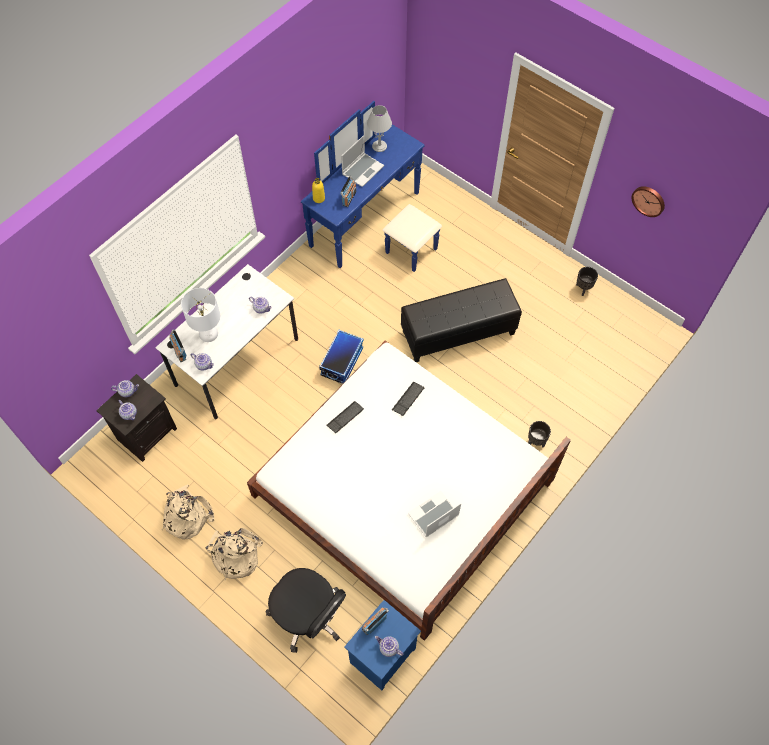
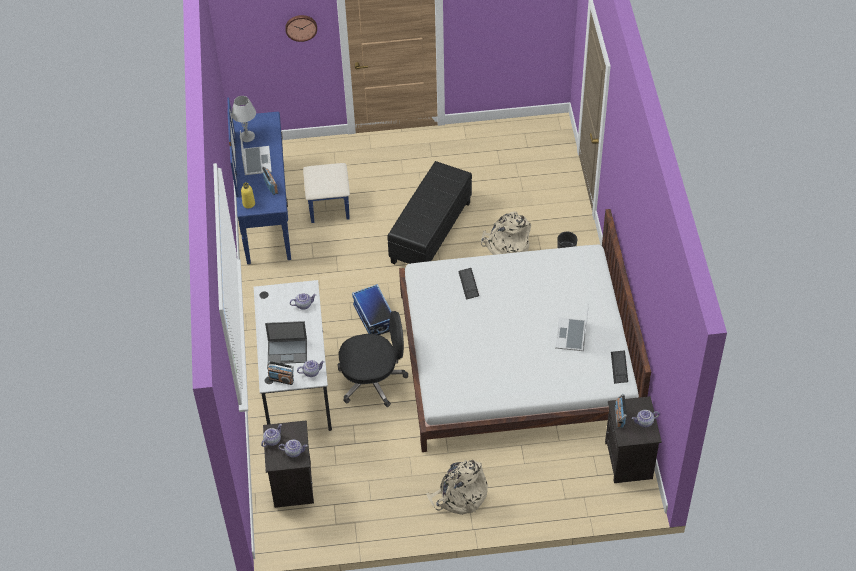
camera: 45 degrees left, 10 degrees down
(186, 515) = (392, 505): beige backpack -> beige backpack (506, 245)
(209, 334) = (288, 351): white table lamp -> laptop
(308, 615) = (554, 483): black office chair -> black office chair (373, 380)
(345, 417) = (441, 330): keyboard -> keyboard (619, 367)
(383, 657) = (629, 460): blue nightstand -> black nightstand
(583, 289) = (480, 138): black planter -> none
(649, 200) = (500, 22): wall clock -> wall clock (301, 27)

